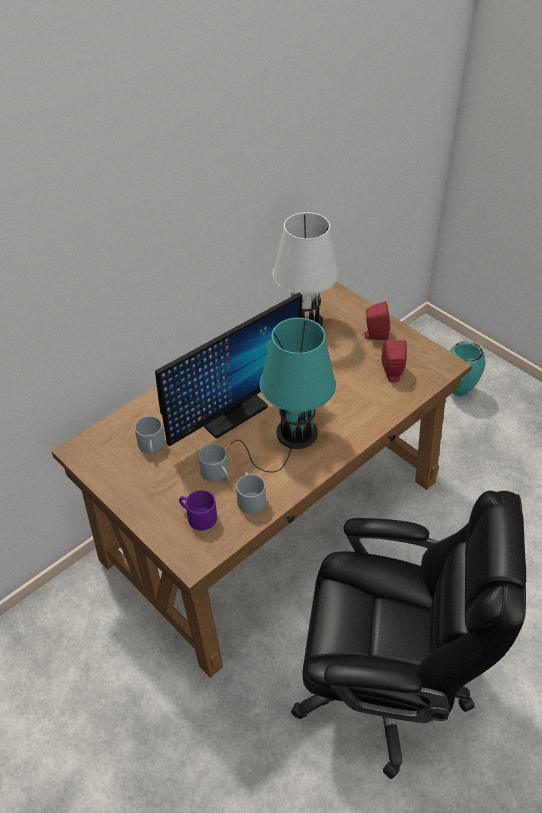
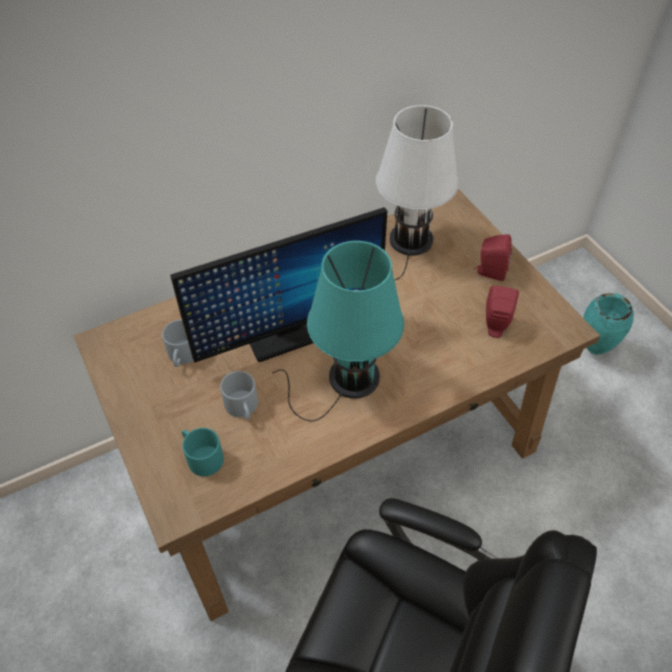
camera: 15 degrees right, 5 degrees up
(197, 517) = (201, 457): purple mug -> turquoise mug
(249, 498) = (269, 448): grey mug -> none

